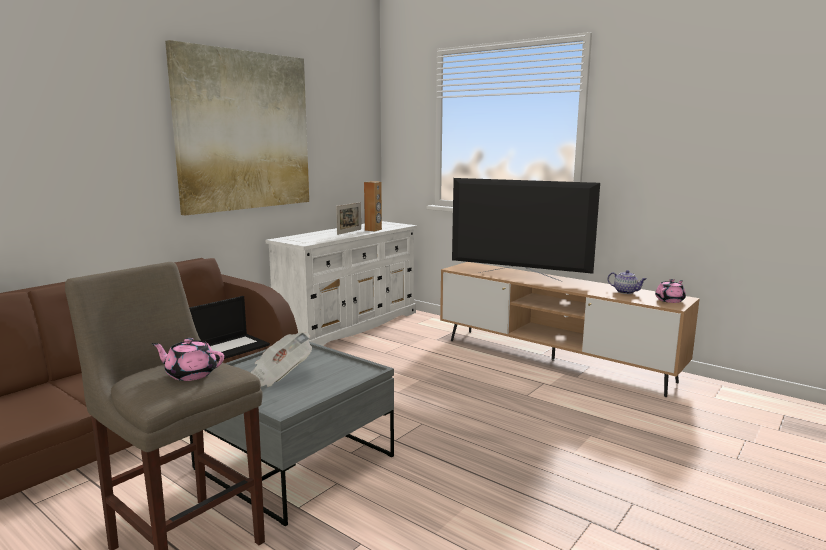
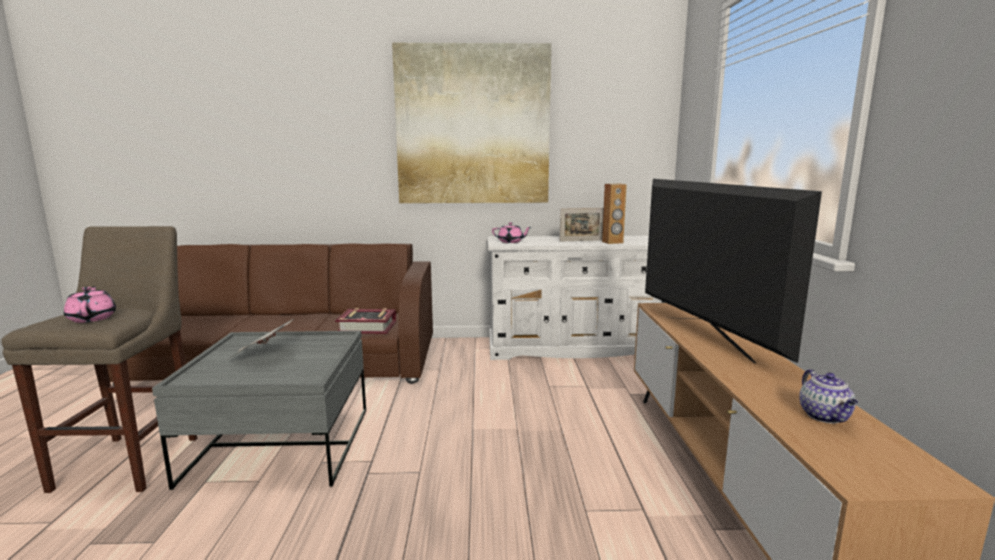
camera: 50 degrees right, 0 degrees up
(231, 347) = (367, 327): laptop -> book
(670, 300) = (883, 468): pink teapot -> pink teapot (511, 242)

